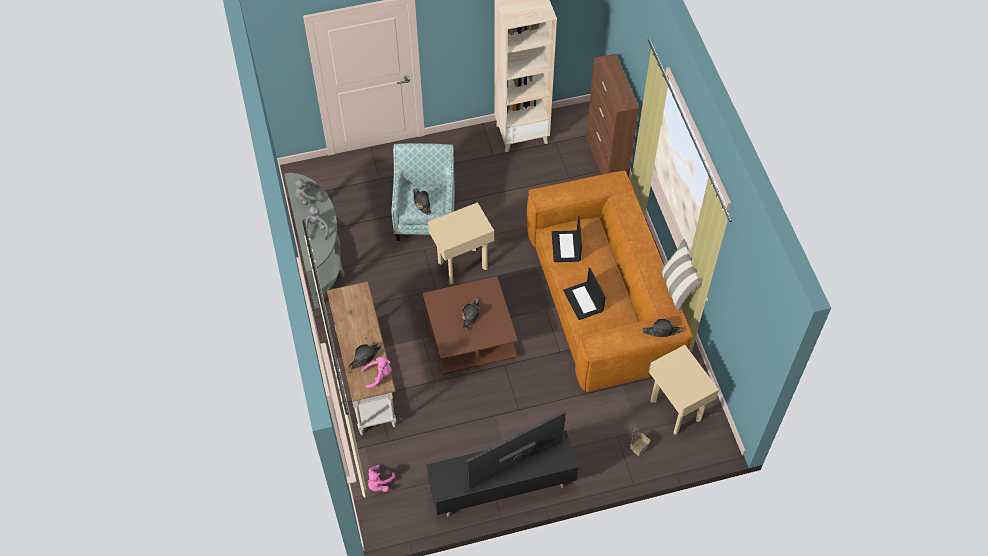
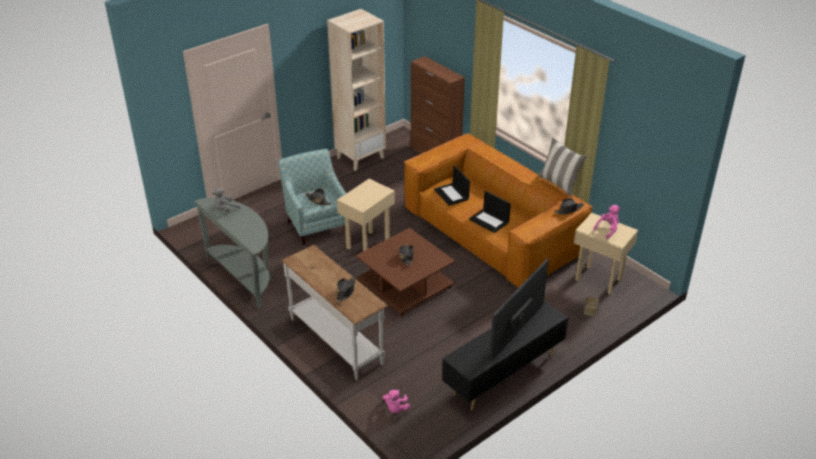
camera: 25 degrees left, 20 degrees down
(316, 229) = (245, 226): grey plush toy -> none
(379, 375) = (367, 299): pink plush toy -> pink plush toy (607, 229)

